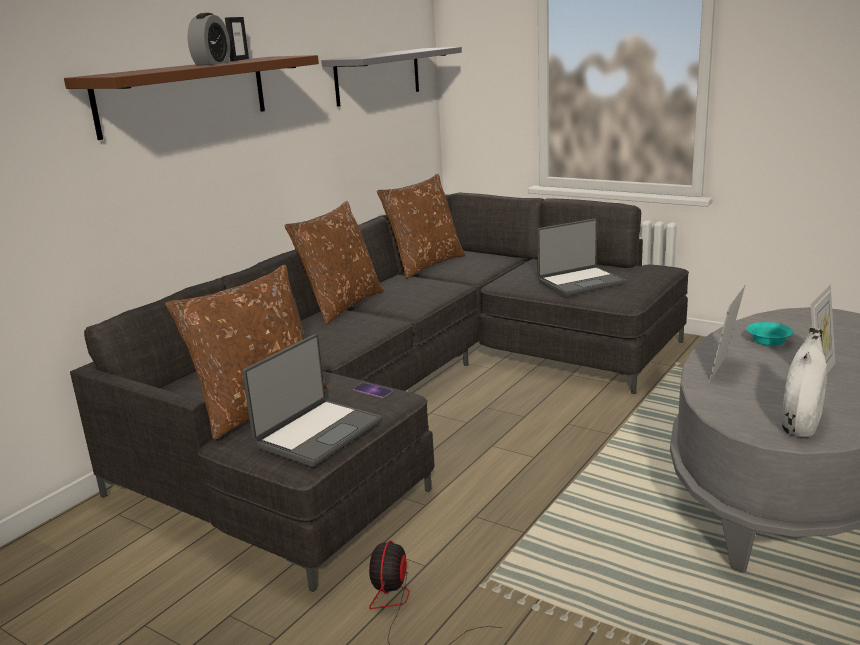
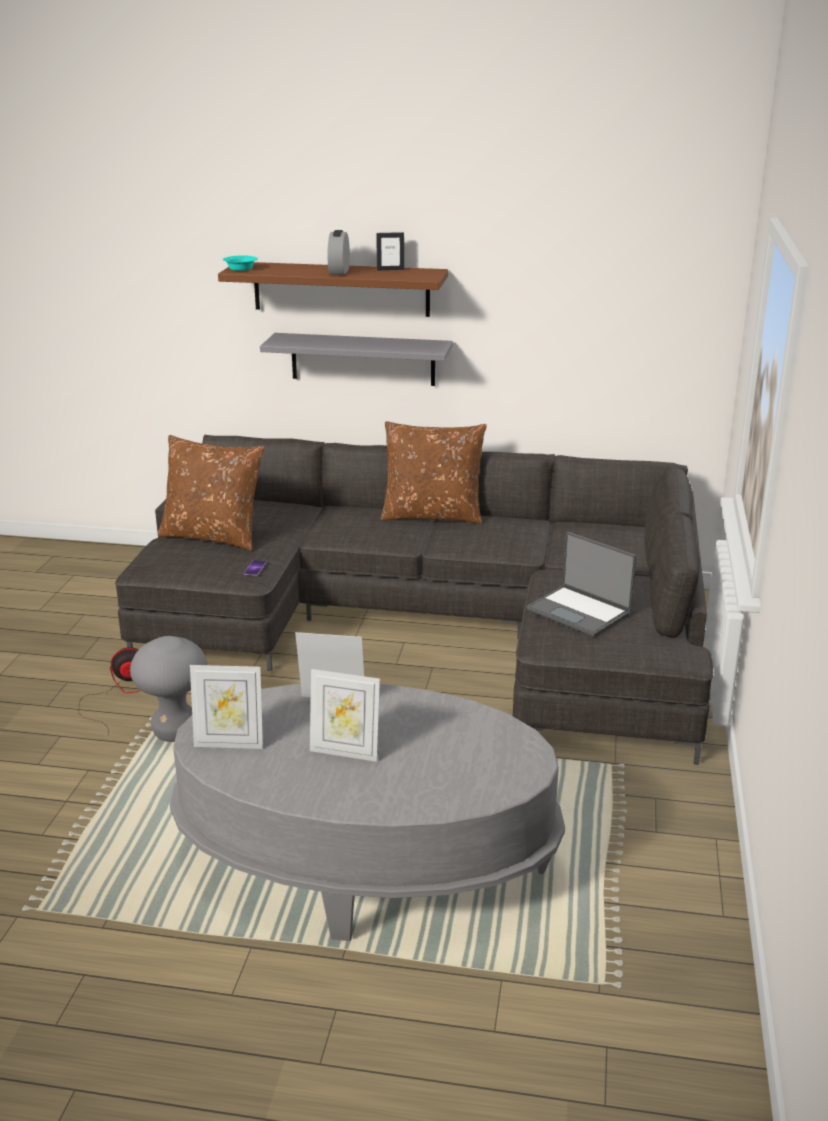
camera: 65 degrees right, 5 degrees up
(212, 64) = (339, 271): alarm clock -> alarm clock turned 105 degrees clockwise
(317, 433) = (176, 565): laptop -> none
(378, 76) = (614, 308): grey shelf -> grey shelf (363, 359)
(425, 264) = (580, 525): brown pillow -> none
(522, 570) = (175, 732): none -> grey stool
(769, 341) = (420, 723): turquoise bowl -> turquoise bowl (240, 269)
(801, 422) = (229, 743): white vase -> picture frame

